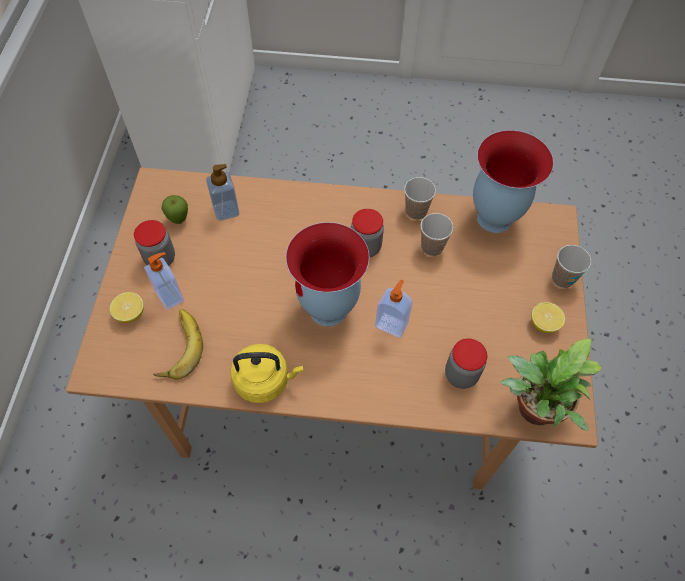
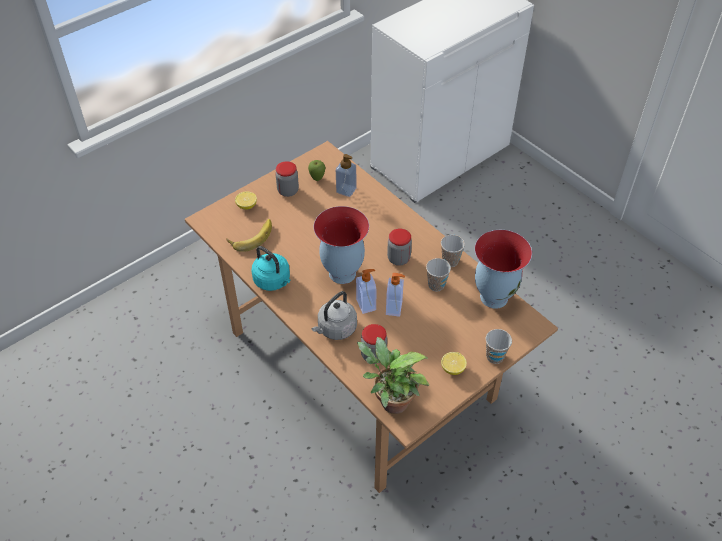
camera: 45 degrees right, 10 degrees down
(170, 295) = (273, 211): soap dispenser -> soap dispenser (394, 308)
(265, 380) = (273, 281): yellow kettle -> turquoise kettle
(393, 379) = (335, 329): none -> grey kettle

